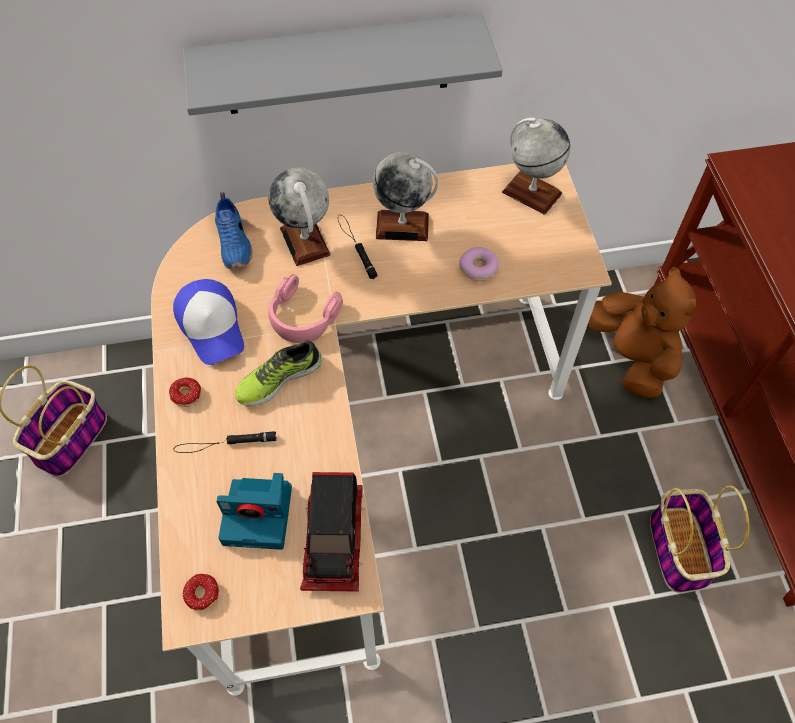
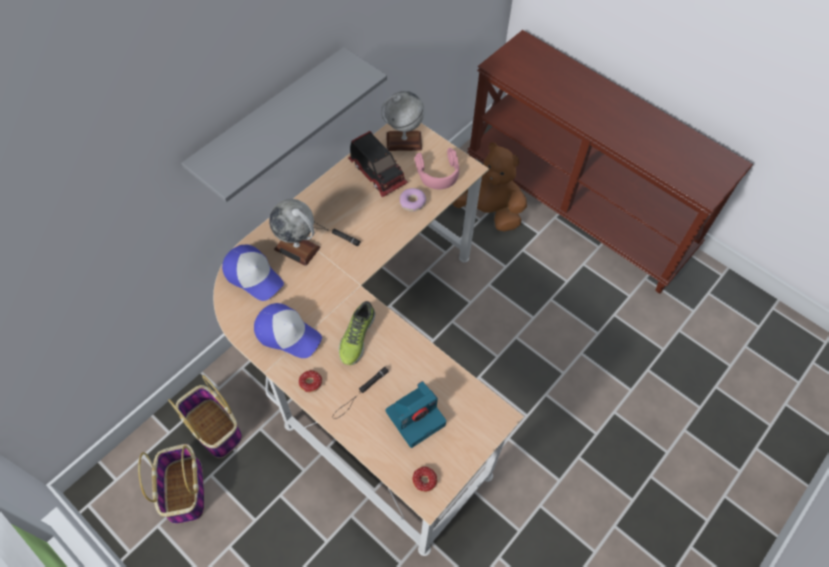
camera: 40 degrees left, 0 degrees up
(235, 243) = (253, 276): blue shoe -> cap
(302, 316) = (337, 293): pink headphones -> pink headphones (438, 173)
(335, 539) = (468, 399): toy truck -> toy truck (378, 172)
(402, 226) = (347, 204): globe -> none
(680, 550) = (592, 300): basket -> basket (215, 429)

